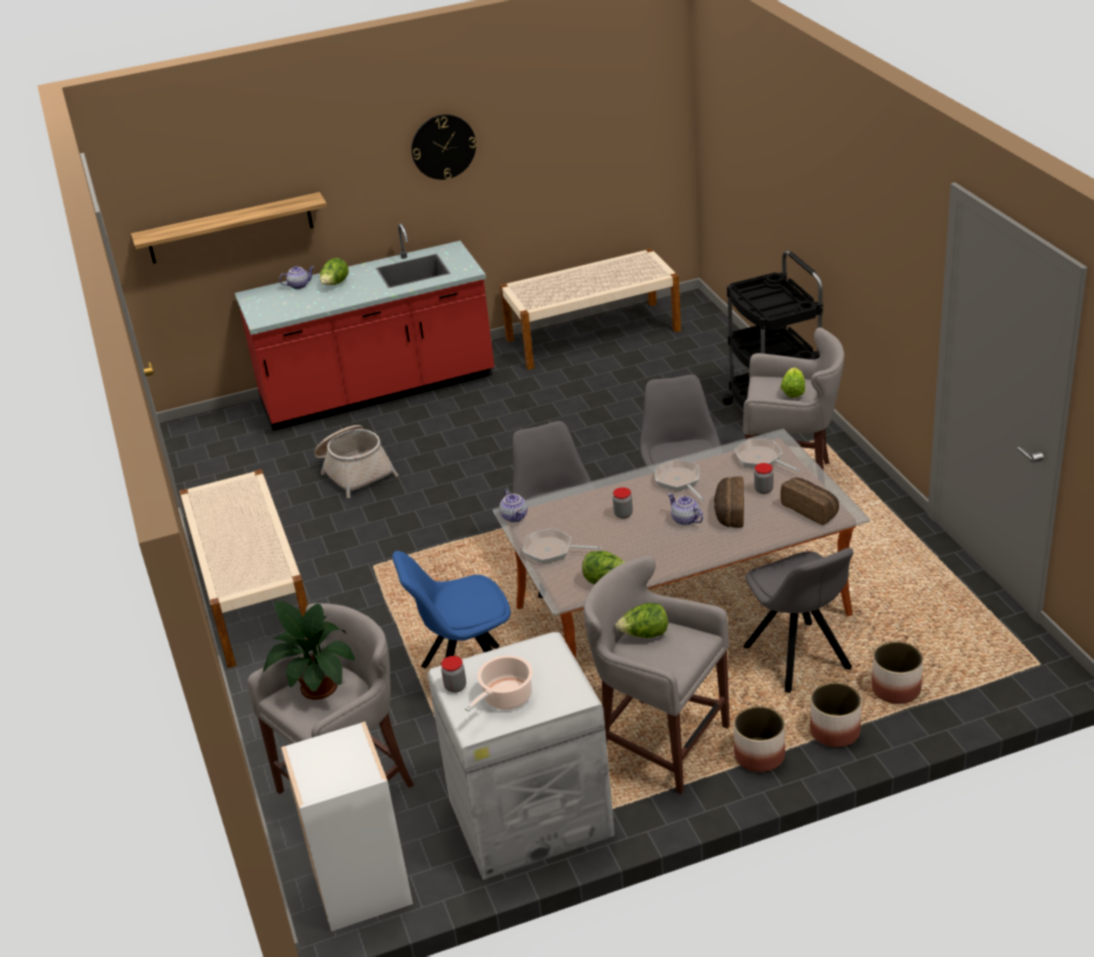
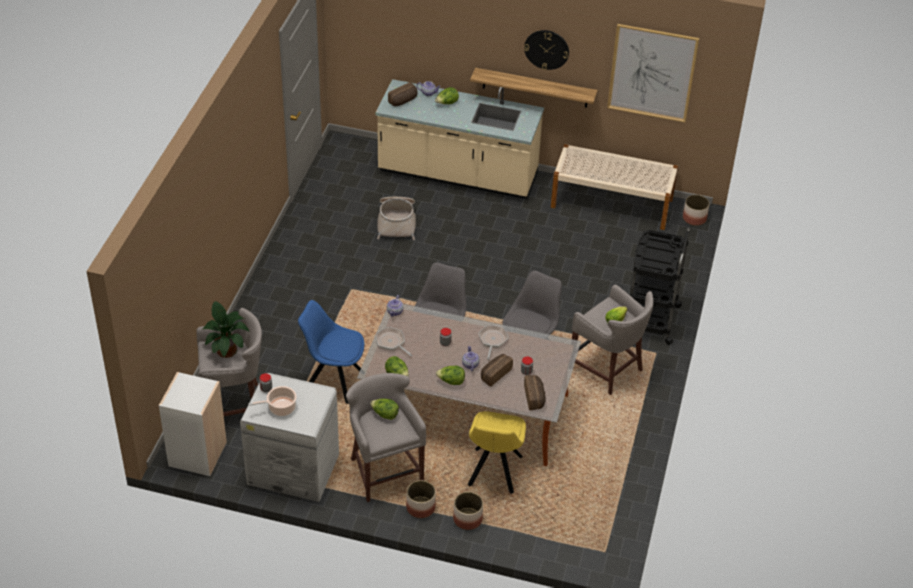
camera: 30 degrees right, 10 degrees up
(230, 228) = (399, 43): shelf -> shelf (535, 88)
(252, 594) = (282, 271): beige bench -> none
(275, 305) = (403, 101): none -> bread
(378, 391) = (457, 175): red counter -> beige counter
(589, 122) = (652, 73): none -> picture
(685, 550) = (451, 381): none -> lettuce
(761, 459) = (547, 353): frying pan -> none
(798, 658) = (494, 471): grey chair -> yellow chair
(896, 689) = (521, 517): planter -> planter (694, 218)

